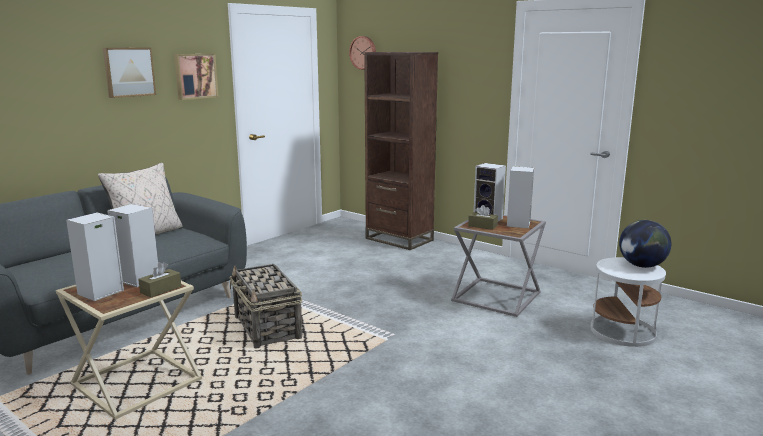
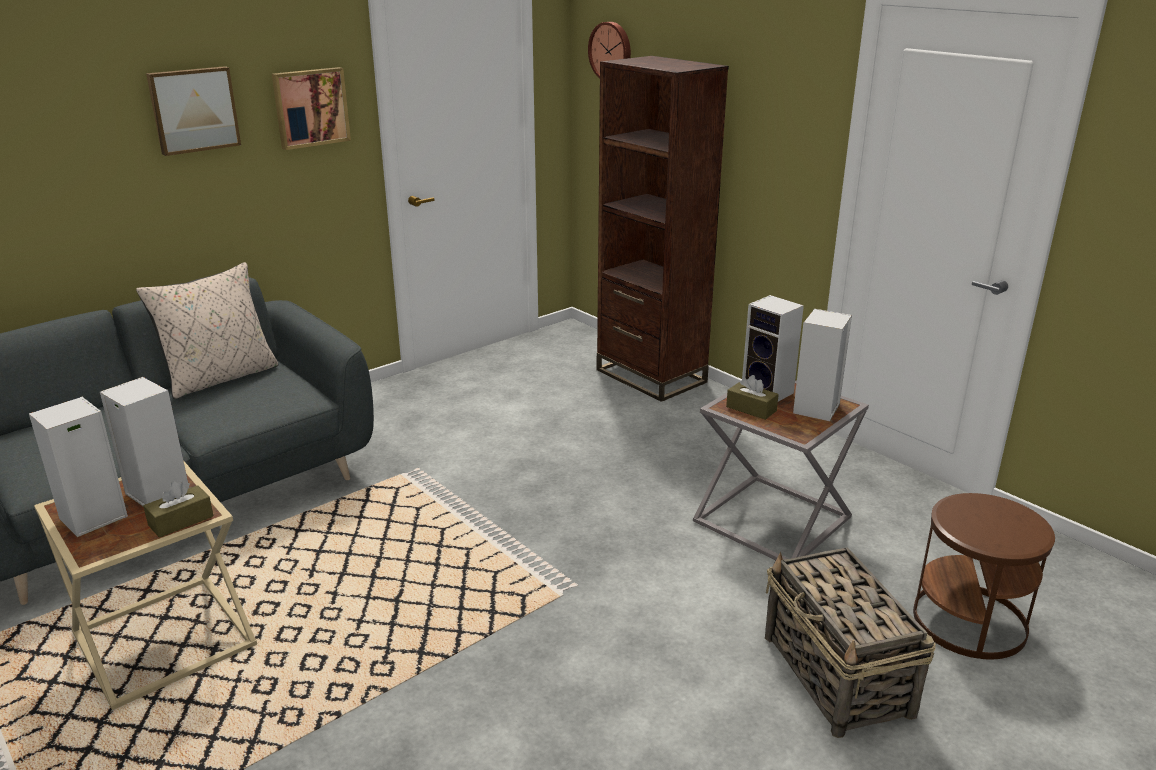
camera: 10 degrees right, 10 degrees up
(267, 328) = (385, 550): basket -> basket (837, 676)
(623, 331) = (969, 621): white side table -> brown side table
(642, 266) = (1014, 521): globe -> none

